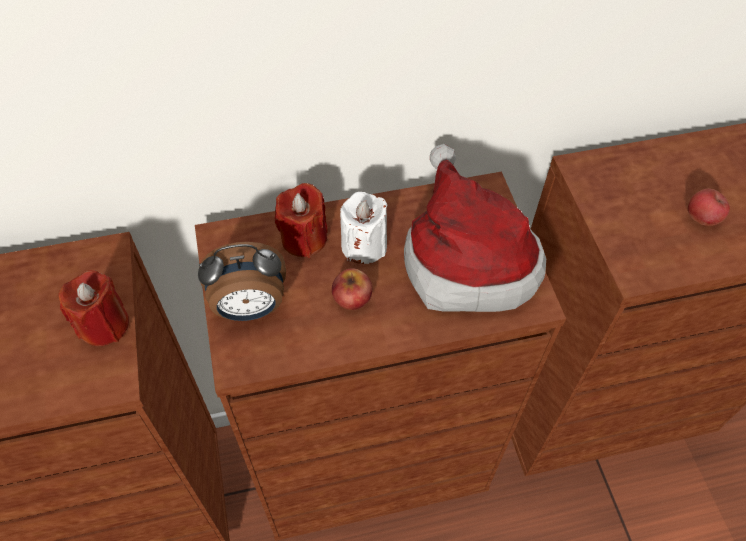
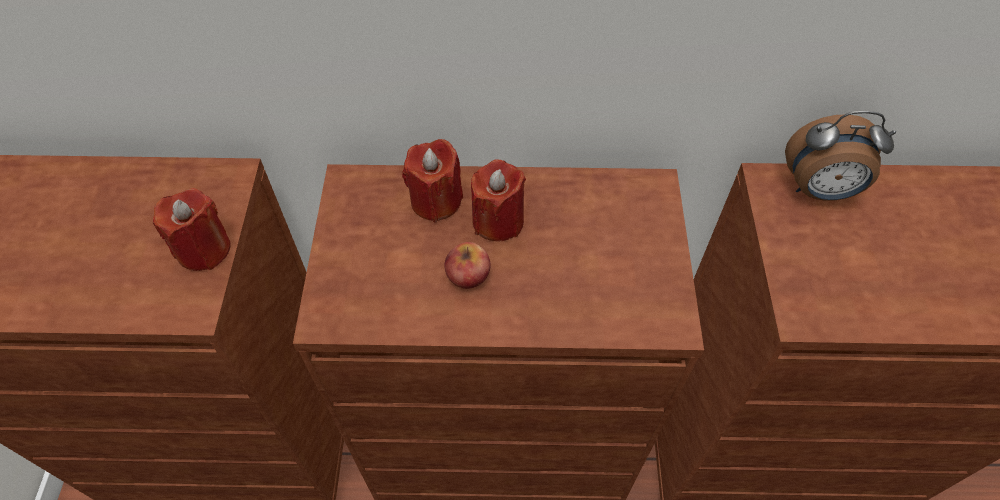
camera: 15 degrees right, 0 degrees up
(250, 308) = (356, 263): alarm clock -> alarm clock (819, 190)
(364, 245) = (498, 221): white candle -> red candle
(465, 259) = (605, 259): hat -> none
(701, 218) = (903, 267): apple -> none

